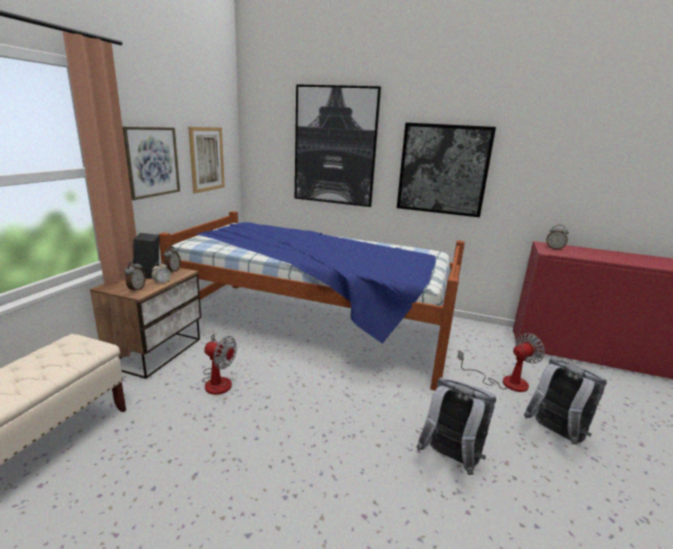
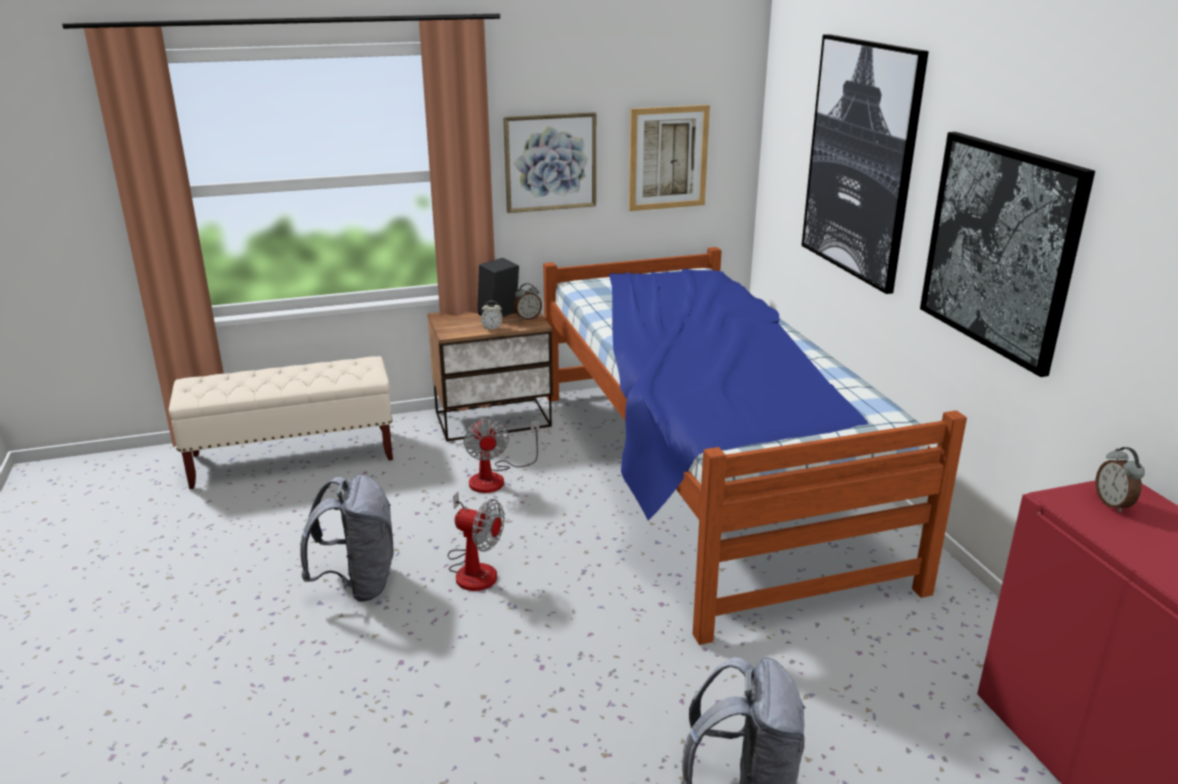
camera: 55 degrees right, 5 degrees up
(136, 289) = (457, 328): alarm clock -> none
(450, 459) = (556, 698): grey backpack -> grey backpack (358, 584)
(505, 382) = (829, 708): fan -> fan (473, 568)

